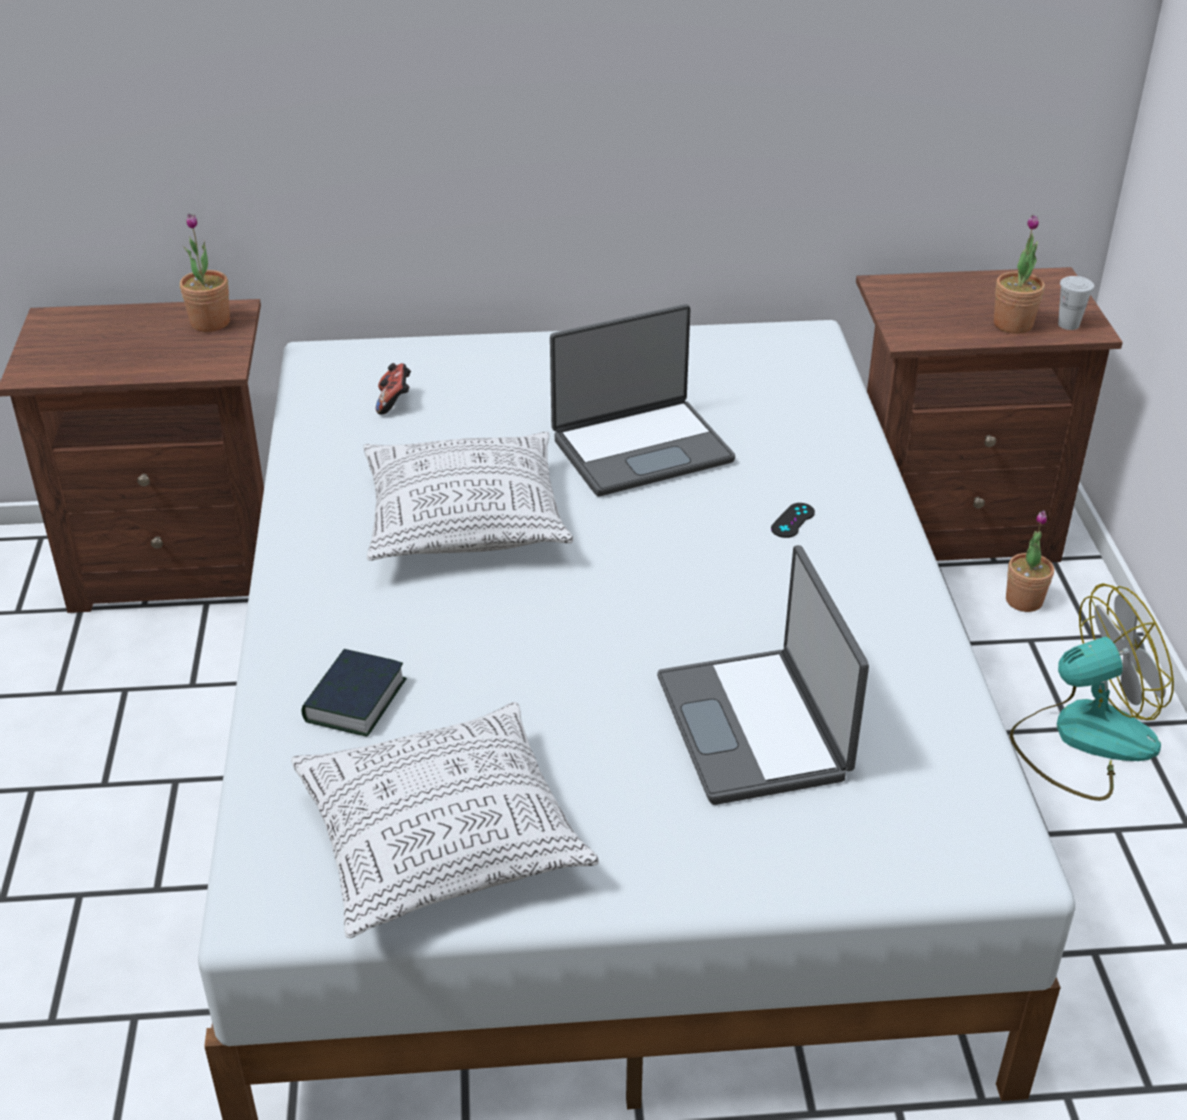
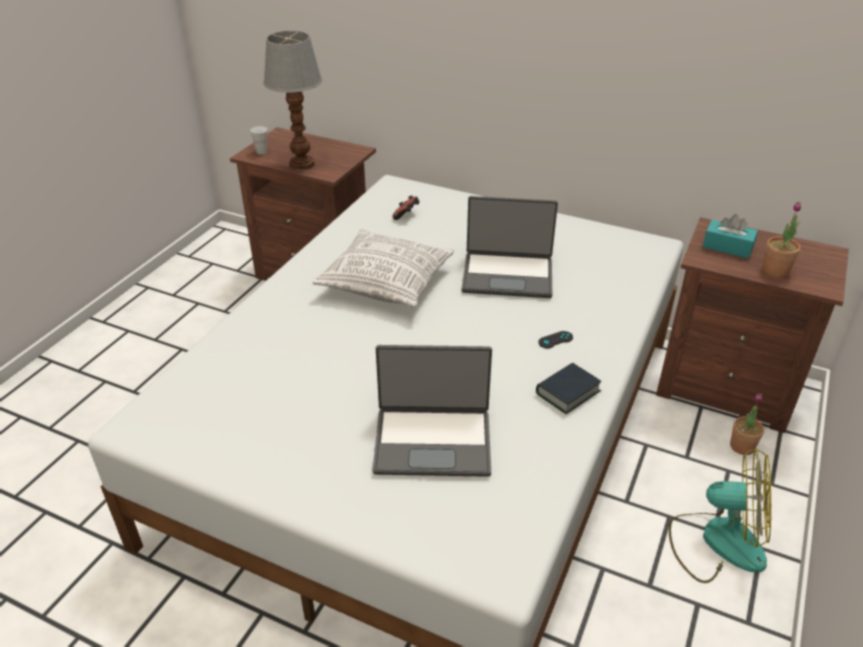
camera: 30 degrees right, 0 degrees up
(152, 362) = (301, 164): none -> table lamp
(210, 323) = (343, 153): potted plant -> none
(355, 700) = (257, 349): book -> book (567, 392)
(442, 841) = (231, 432): pillow -> none
(756, 727) = (433, 441): laptop -> laptop turned 105 degrees counterclockwise
(928, 309) = (727, 247): none -> turquoise tissue box
(1068, 324) = (814, 281): white cup -> white cup (261, 152)

